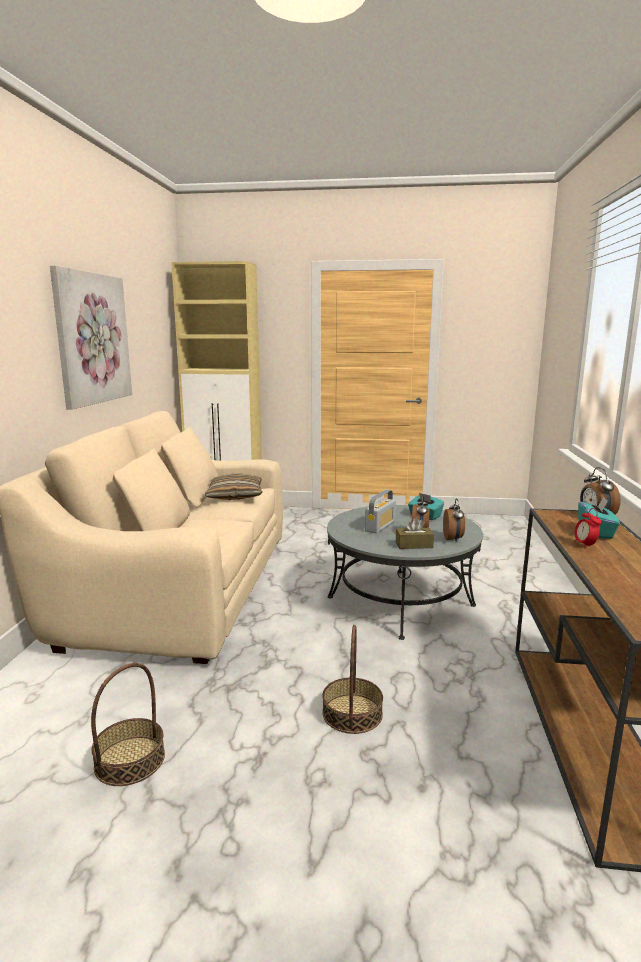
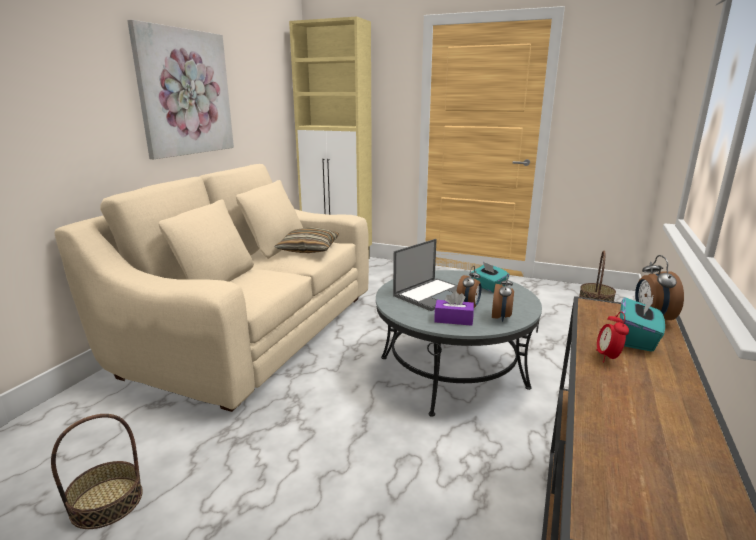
camera: 15 degrees right, 5 degrees up
(352, 713) = (335, 494): basket -> basket (596, 299)
(380, 526) = (432, 294): radio -> laptop
(414, 545) = (453, 319): brown tissue box -> purple tissue box

